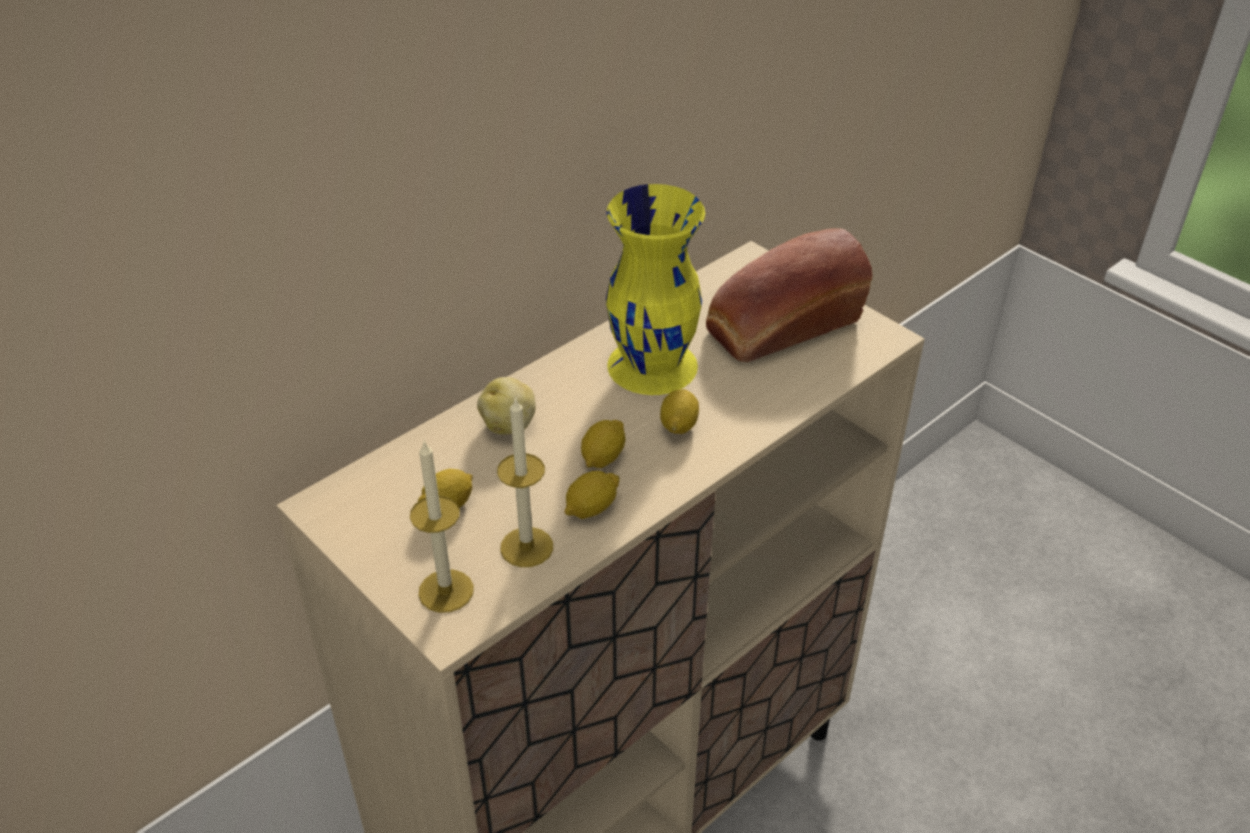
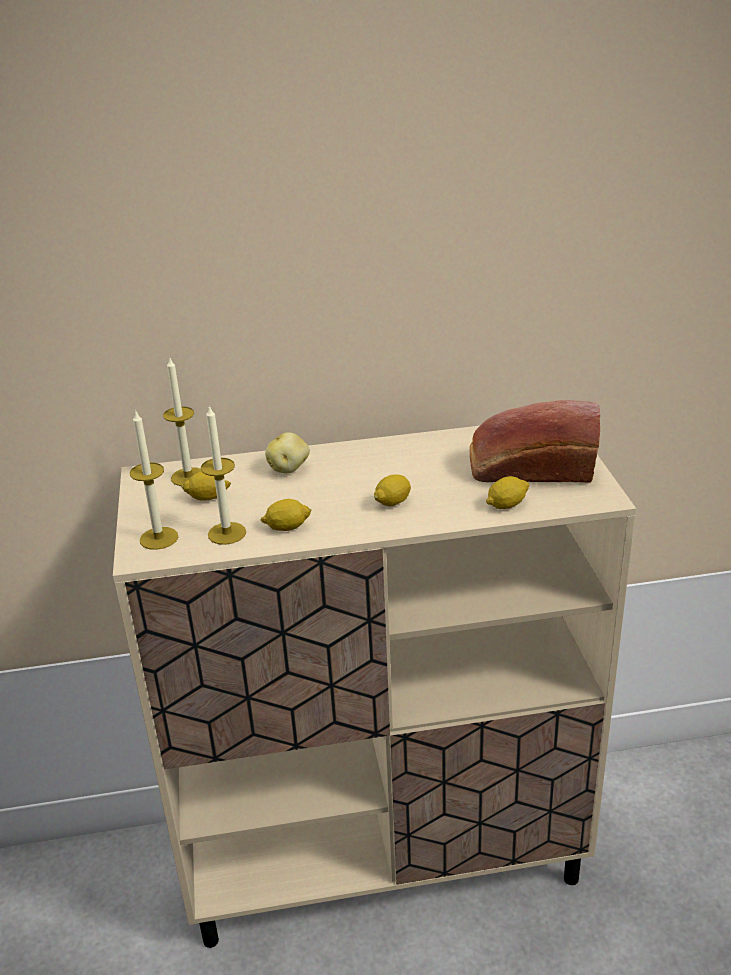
camera: 35 degrees right, 10 degrees down
(389, 485) = (188, 477): none -> candle
(603, 457) = (325, 503): lemon -> lemon (506, 505)
(654, 365) = (415, 465): yellow vase -> none

